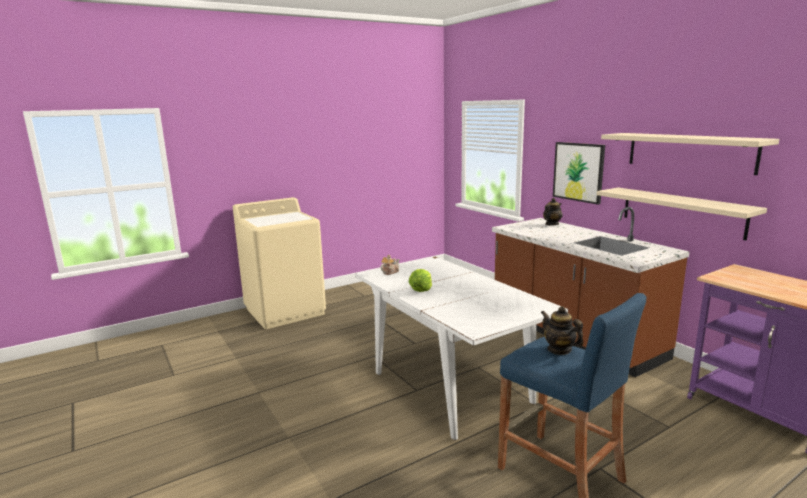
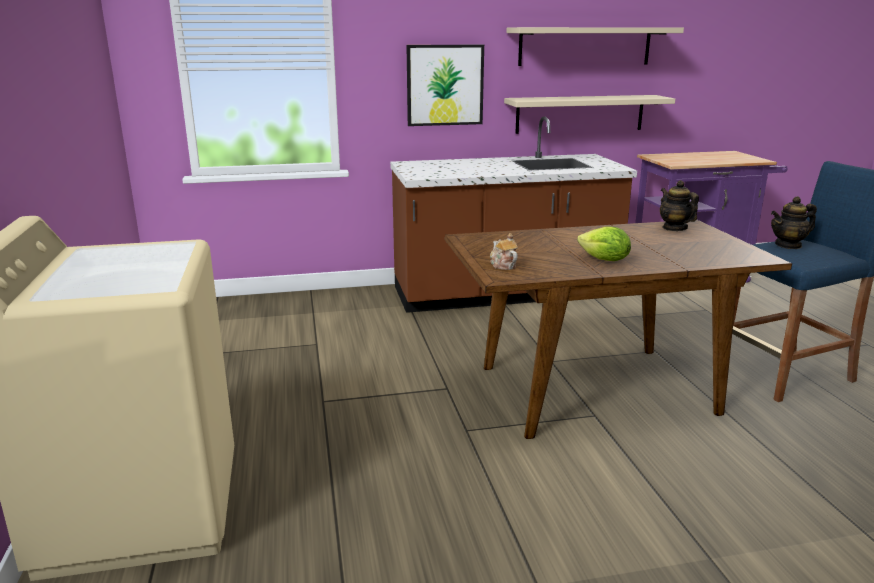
camera: 70 degrees left, 5 degrees up
(450, 386) = (594, 390): white dining table -> brown dining table
(551, 224) = (433, 163): teapot -> teapot (674, 228)

